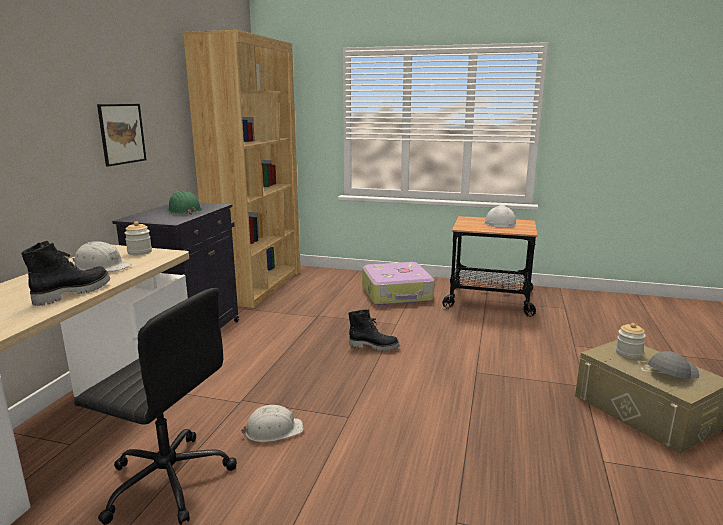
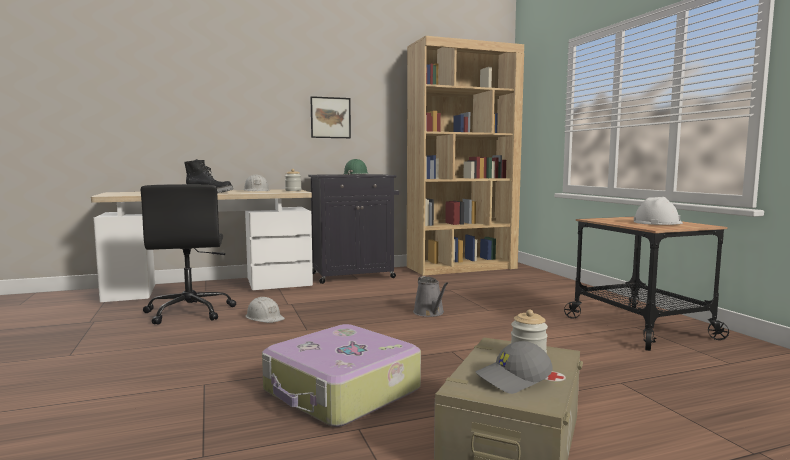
camera: 55 degrees right, 10 degrees down
(374, 346) = (430, 313): black boot -> grey watering can
(397, 293) = (554, 298): suitcase -> suitcase (341, 391)
(671, 372) = (513, 379): grey cap -> grey cap turned 135 degrees clockwise

